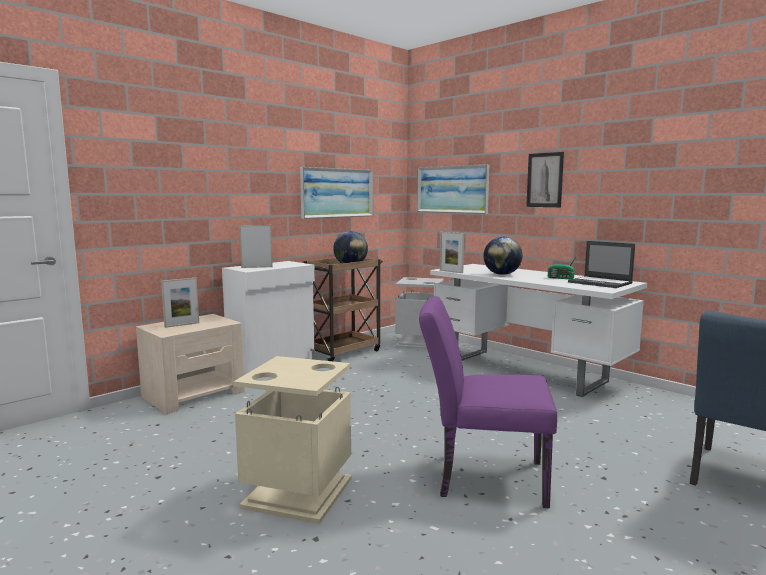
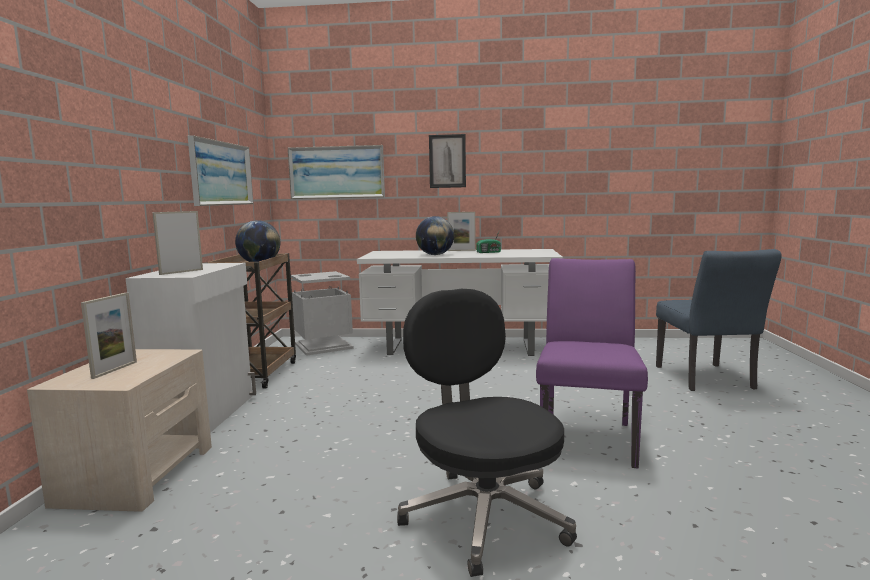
camera: 40 degrees left, 0 degrees up
(299, 492) = (483, 515): beige trash can -> black office chair
(451, 271) = (383, 257): picture frame -> picture frame (461, 250)
(482, 478) = (588, 436): purple chair -> purple chair turned 135 degrees clockwise
(600, 283) = (527, 252): laptop -> none

